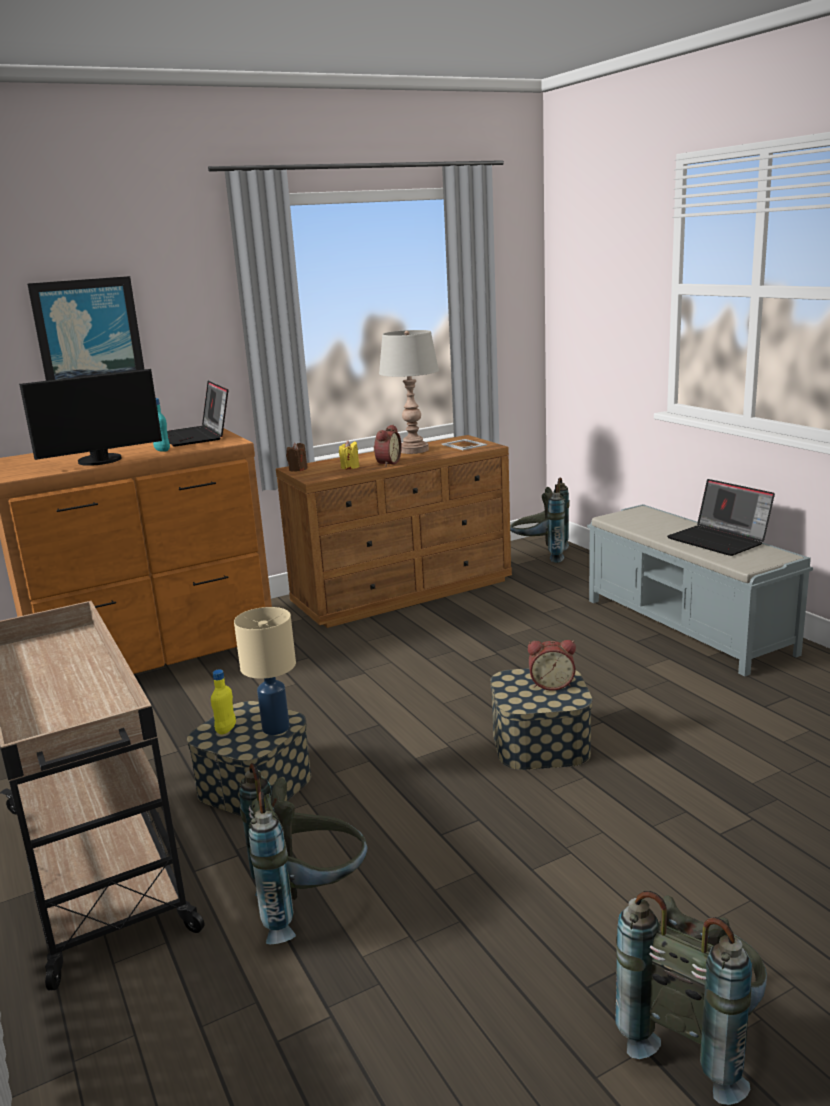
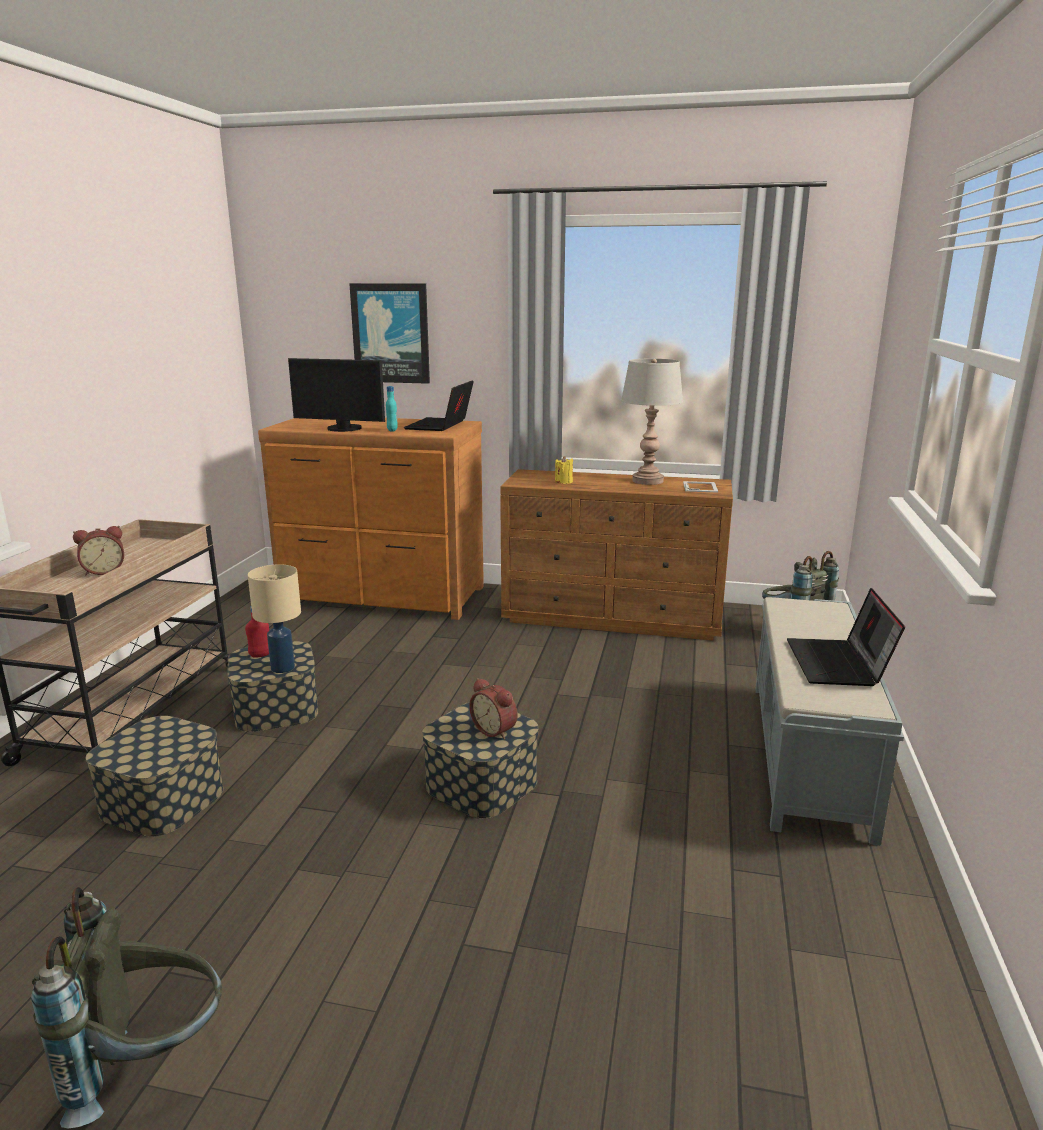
camera: 40 degrees right, 0 degrees up
(226, 730) = (260, 655): yellow bottle -> red bottle
(298, 469) = (527, 473): brown candle -> none
(310, 905) = (162, 800): grey backpack -> storage box
(387, 463) = (597, 486): alarm clock -> alarm clock (104, 571)

